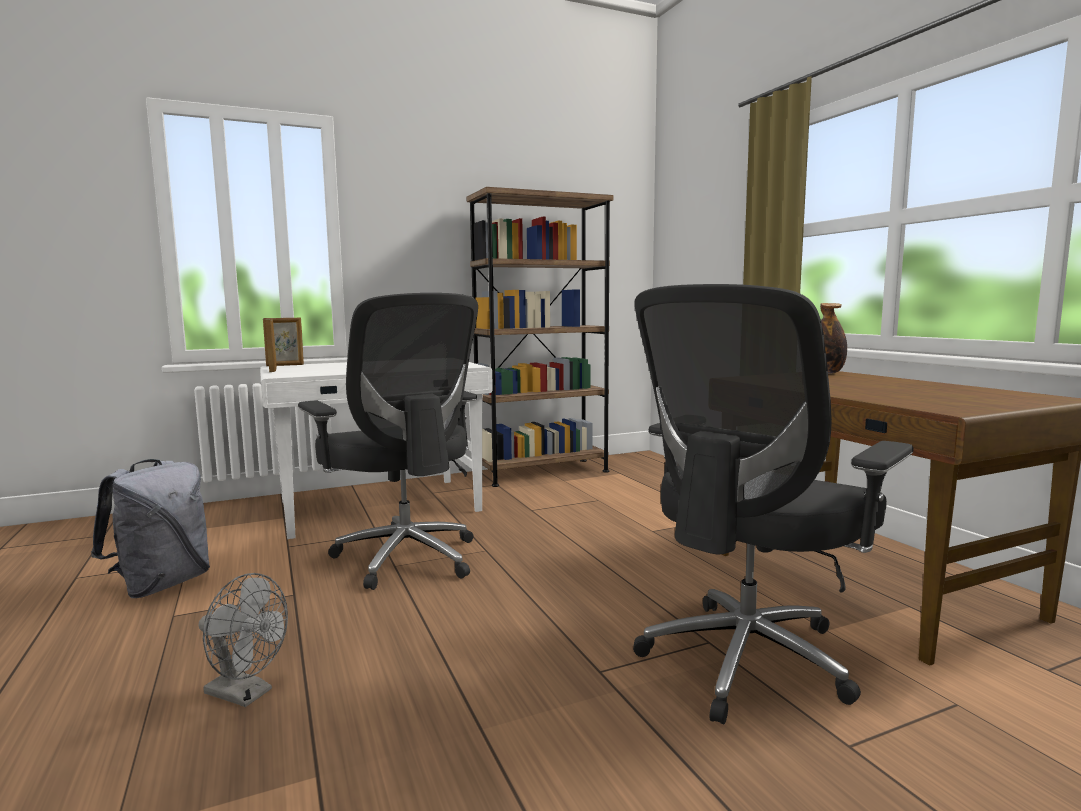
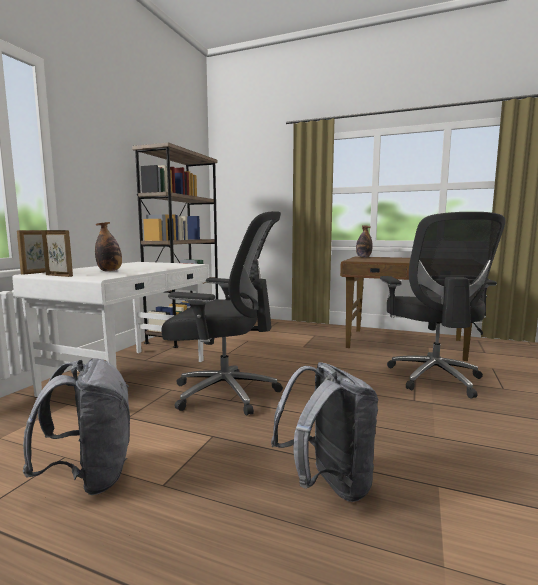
camera: 45 degrees left, 0 degrees up
(246, 694) = (327, 484): grey fan -> grey backpack
(338, 368) = (110, 271): none -> bottle

